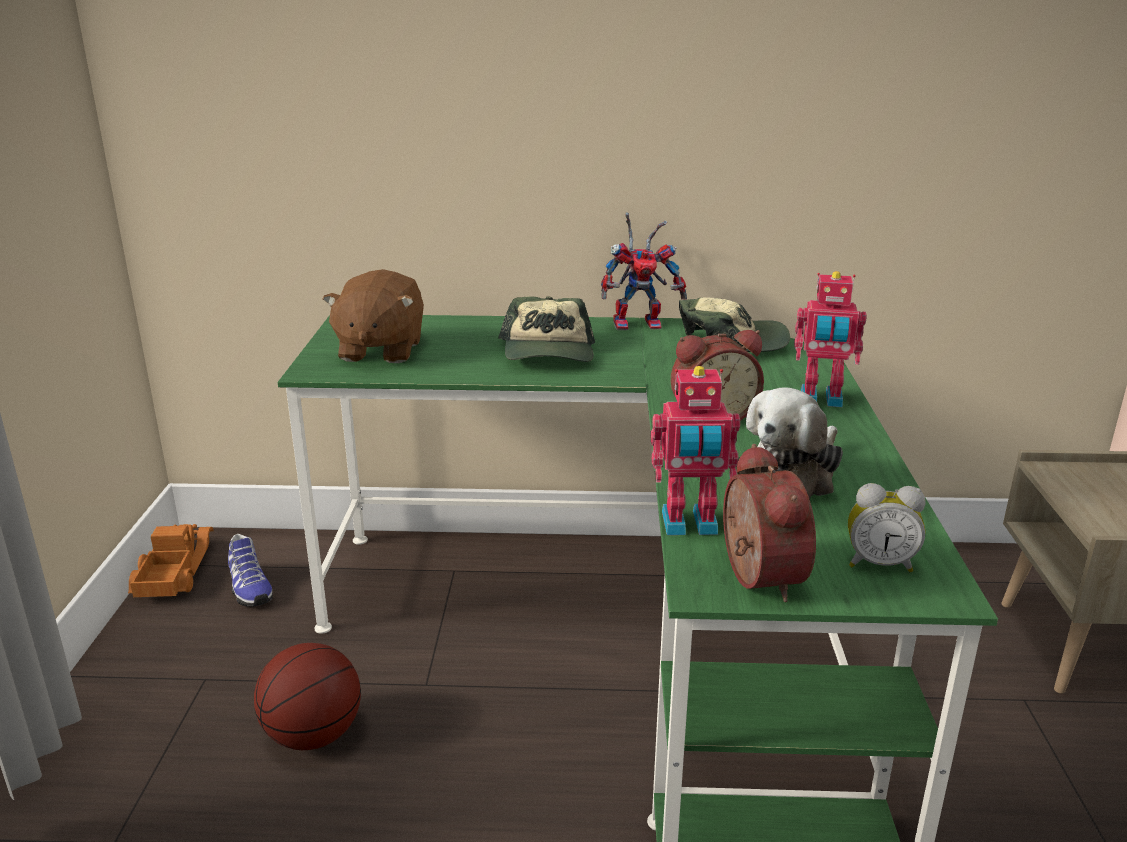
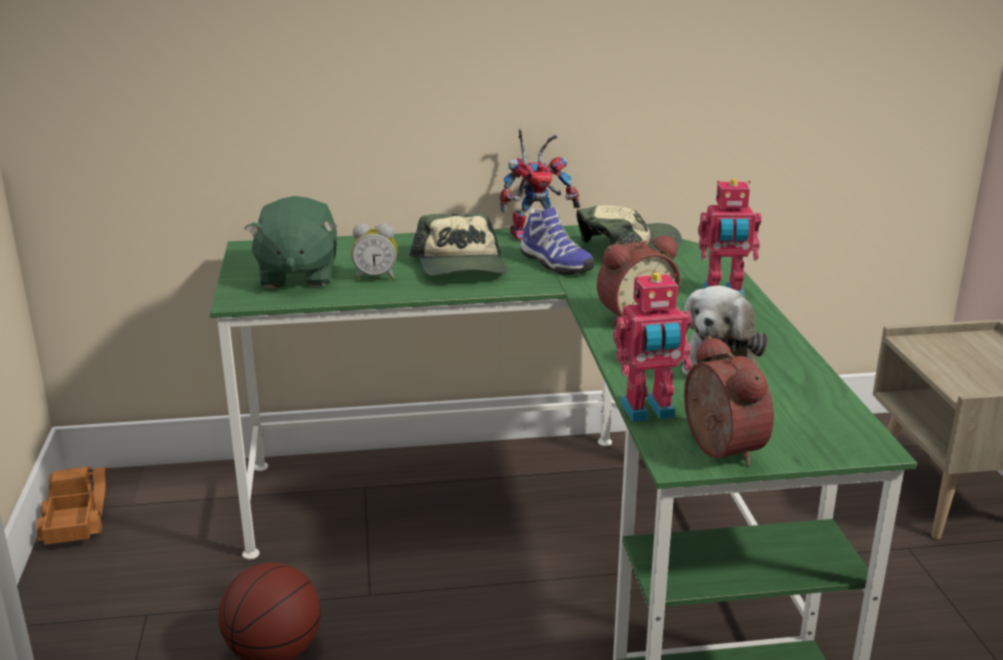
camera: 10 degrees left, 0 degrees up
(248, 588) = (160, 524): shoe -> shoe (554, 264)
(380, 350) = (297, 275): brown plush toy -> green plush toy
(879, 563) = (813, 428): alarm clock -> alarm clock (376, 277)

